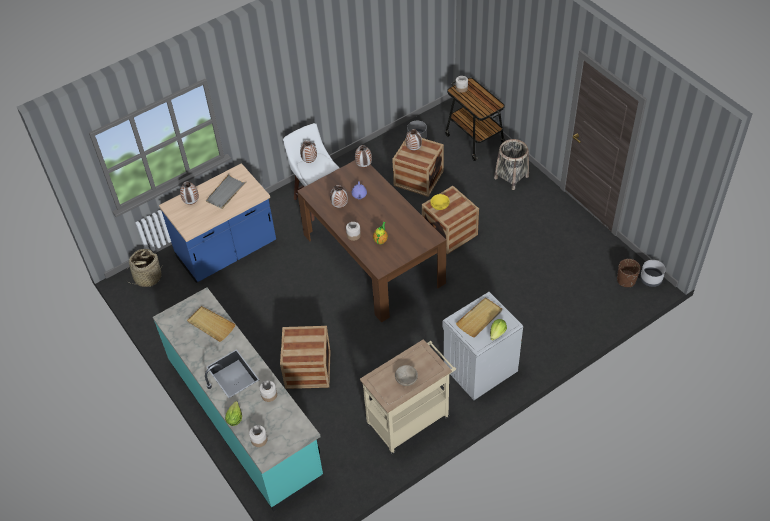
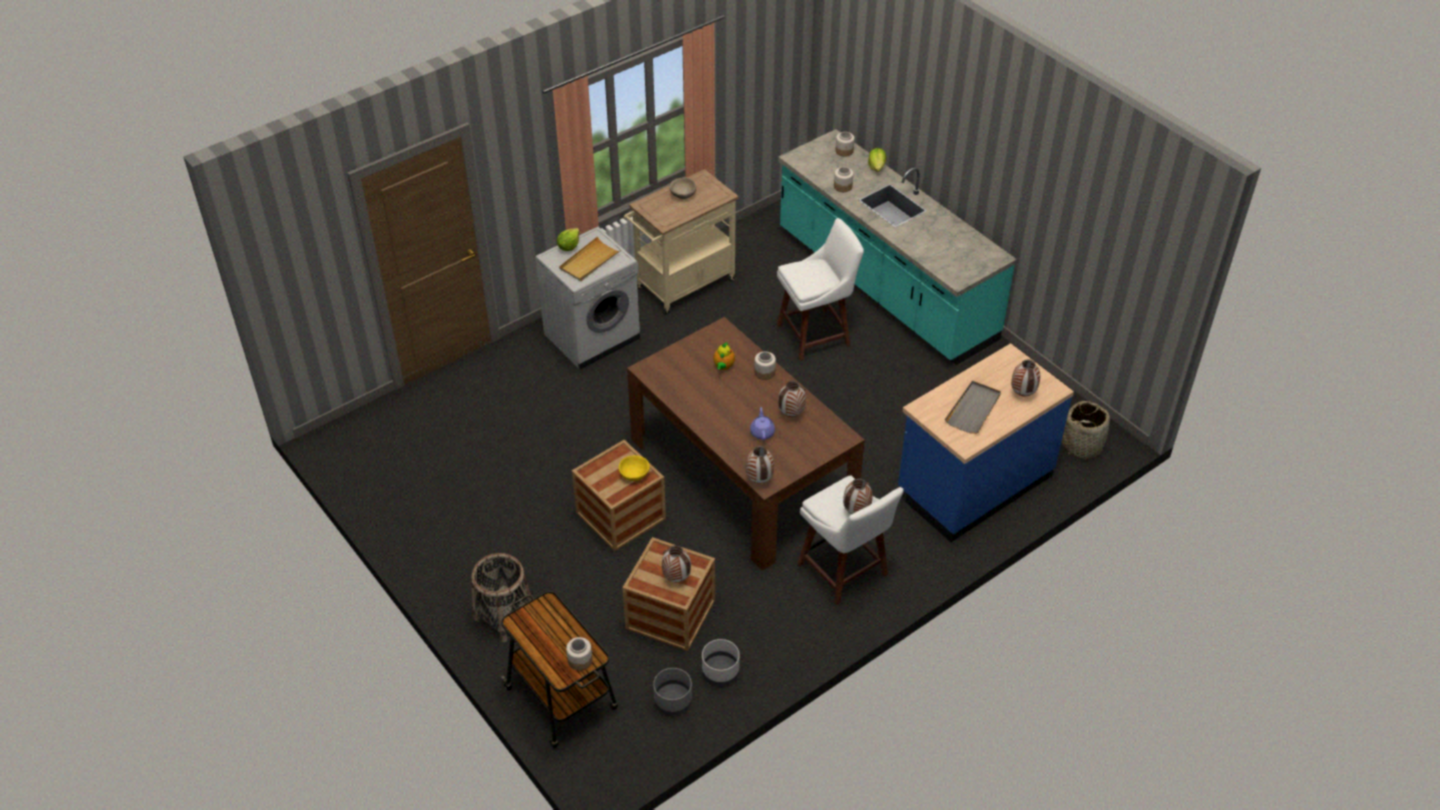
camera: 175 degrees right, 5 degrees down
(211, 325) = (936, 251): beige tray -> none
(308, 369) = (816, 334): crate -> white stool
(626, 280) = (364, 445): brown planter -> none
(651, 279) = (327, 447): grey planter -> grey planter (720, 672)

